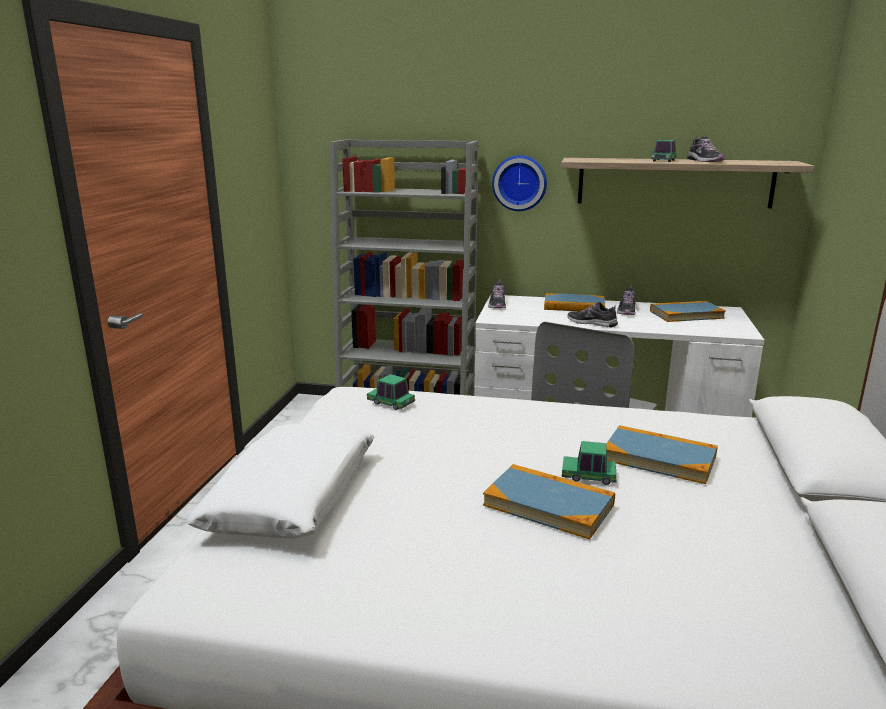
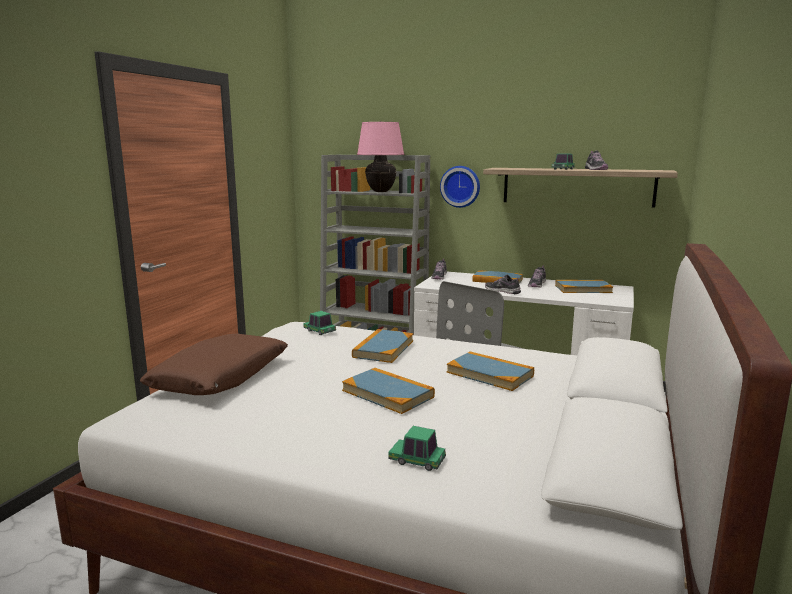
camera: 10 degrees right, 5 degrees down
(293, 496) = (221, 377): white pillow -> brown pillow
(414, 191) = (380, 191): none -> pink table lamp
(495, 427) = (383, 349): none -> book
(588, 476) = (429, 380): toy car -> toy car (417, 460)

